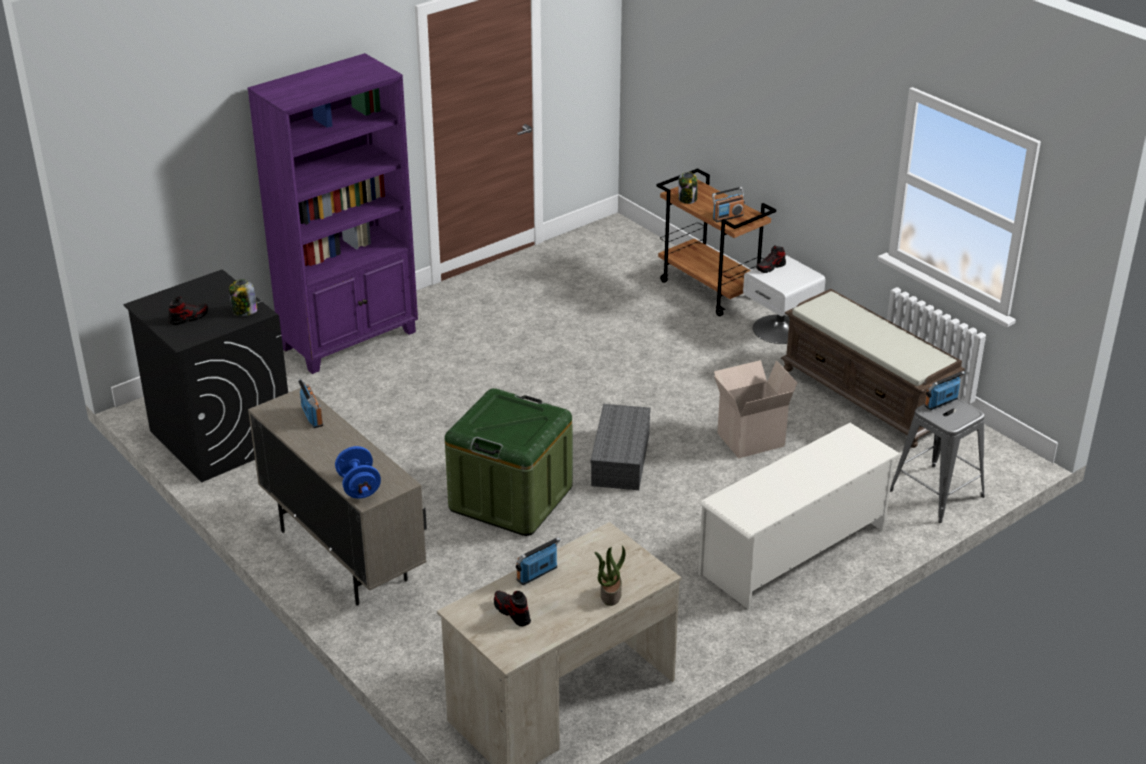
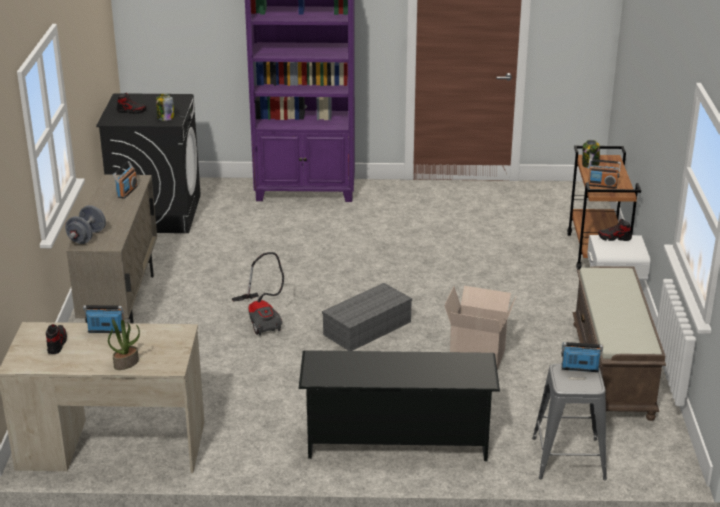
camera: 40 degrees right, 5 degrees down
(359, 487) = (87, 237): blue dumbbell -> grey dumbbell
(510, 498) = (262, 318): green storage box -> vacuum cleaner
(794, 551) = (397, 440): white shoe rack -> black shoe rack

